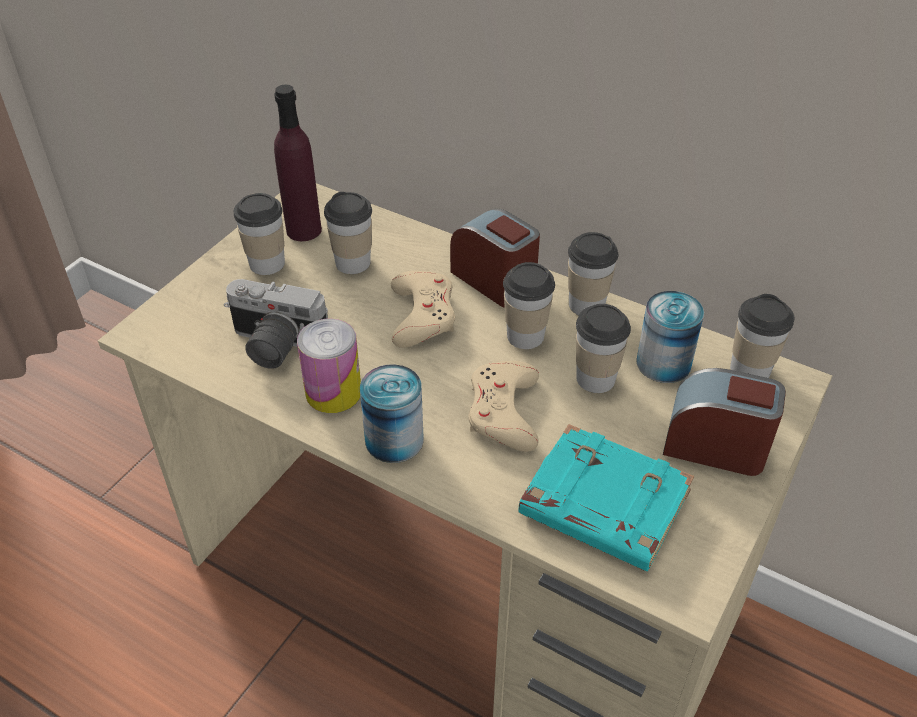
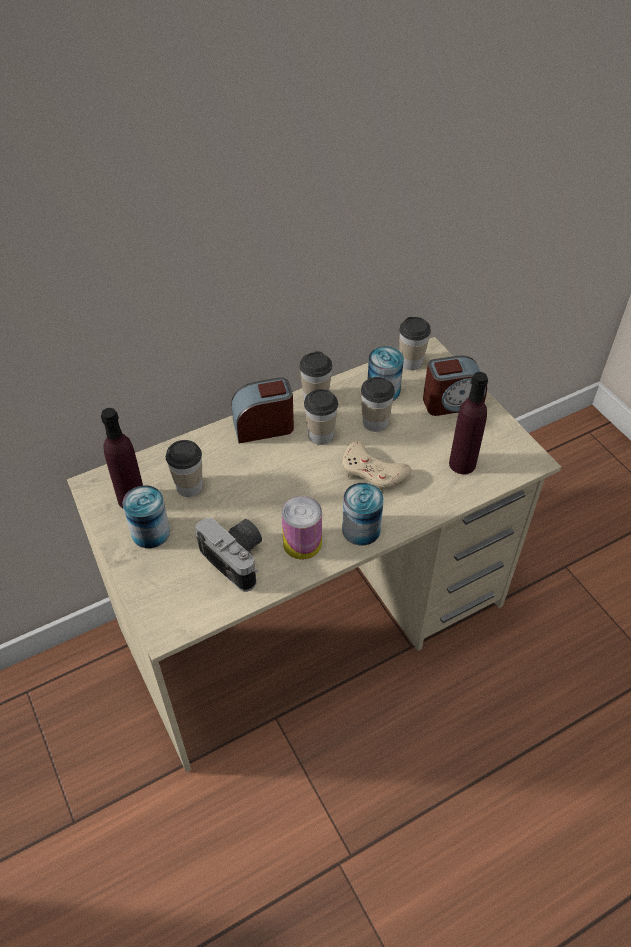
camera: 60 degrees left, 5 degrees up
(267, 263) = (150, 532): cup -> can
(274, 346) = (238, 558): camera -> camera turned 90 degrees counterclockwise
(422, 315) = (267, 473): beige game controller -> none
(601, 505) = (462, 464): turquoise book -> purple bottle
(715, 446) = (452, 402): alarm clock -> alarm clock turned 150 degrees counterclockwise

